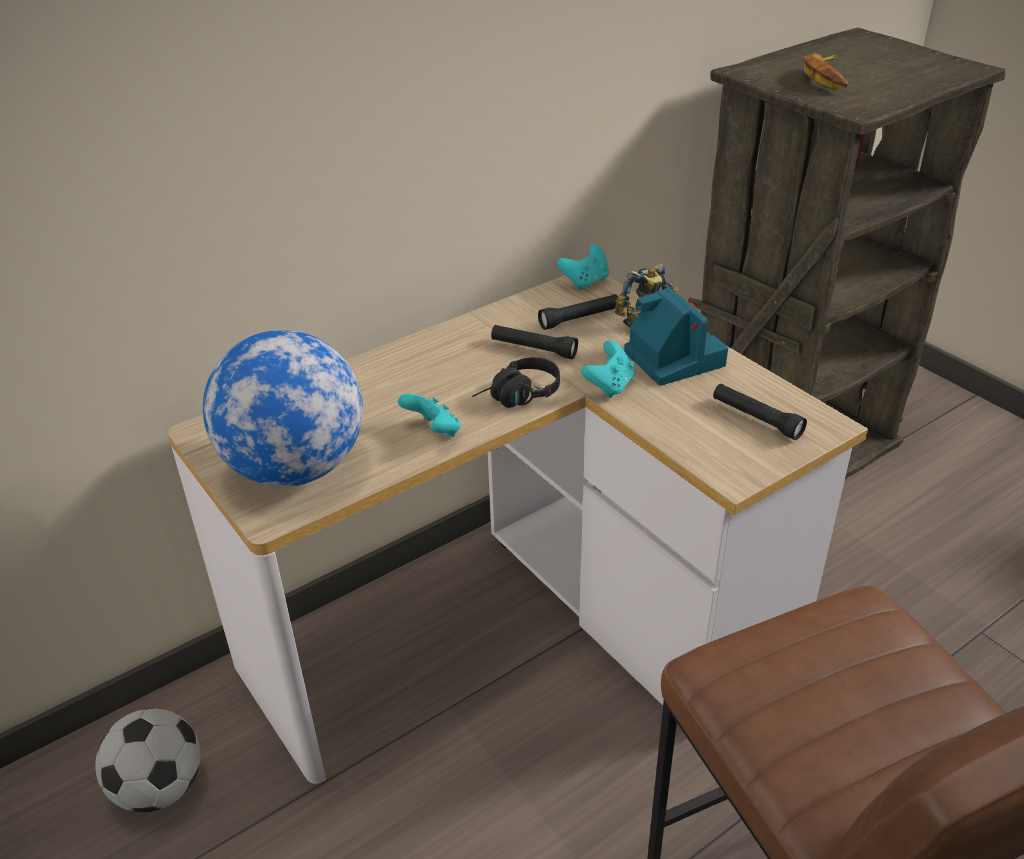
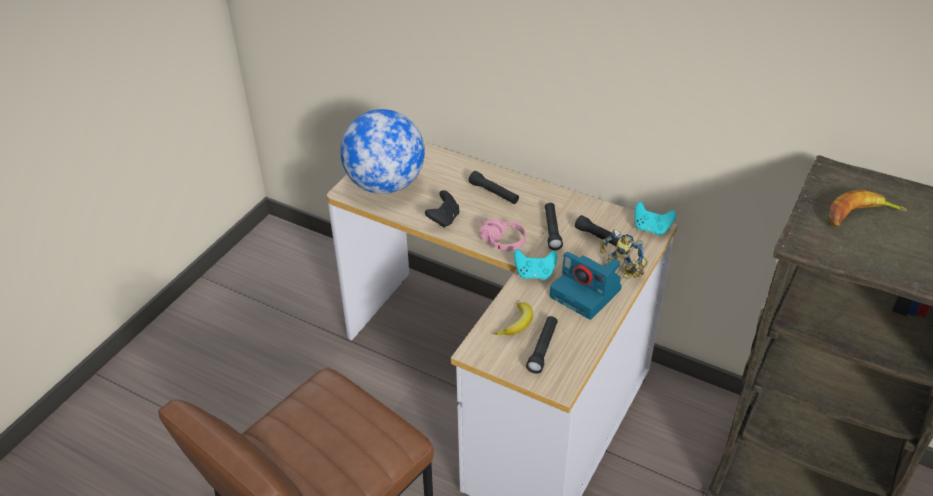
camera: 65 degrees right, 5 degrees up
(160, 788) = (320, 284): football -> none
(415, 373) = (494, 193): none -> black flashlight
(433, 432) = (444, 219): turquoise game controller -> black game controller
(518, 397) = (496, 240): black headphones -> pink headphones
(672, 357) = (587, 293): camera -> camera turned 90 degrees clockwise
(699, 427) = (517, 324): none -> banana

